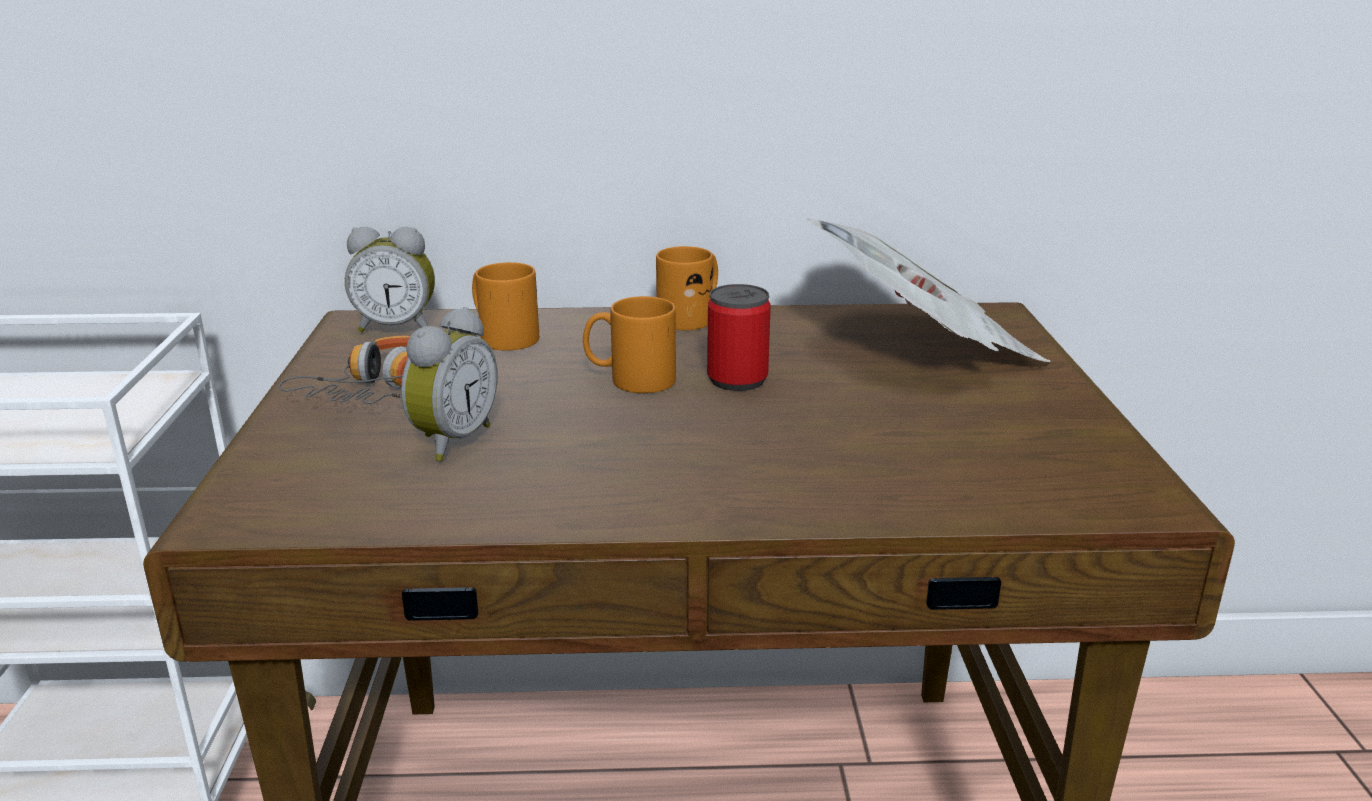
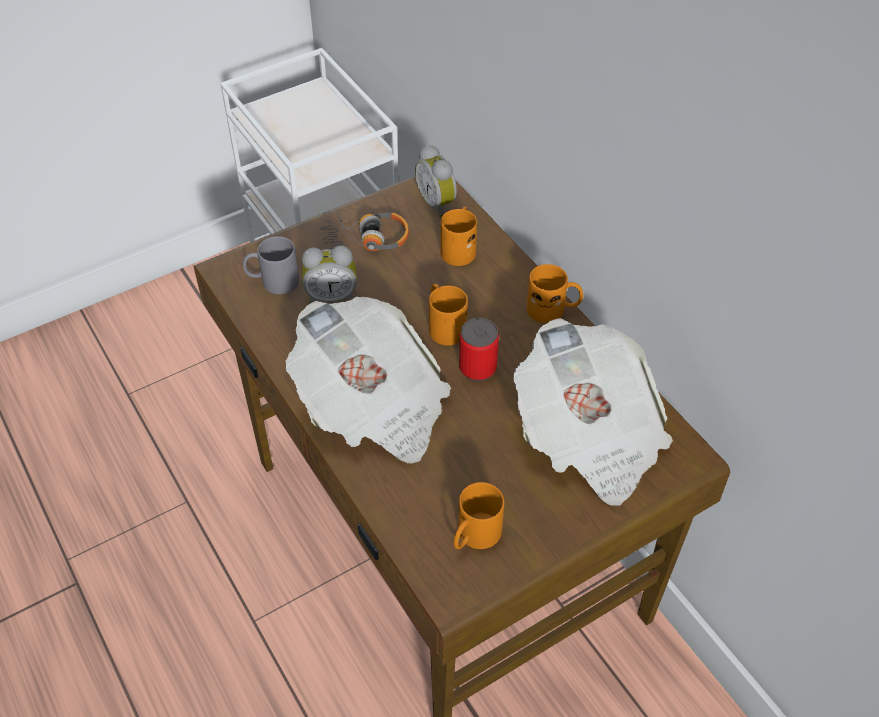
camera: 60 degrees right, 25 degrees up
(335, 481) = (273, 282): none -> grey mug
(728, 466) = (373, 406): none -> newspaper
(1051, 458) = (474, 537): none -> orange mug

